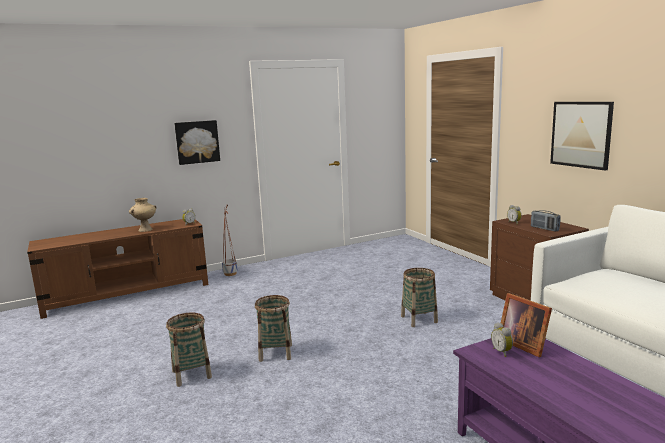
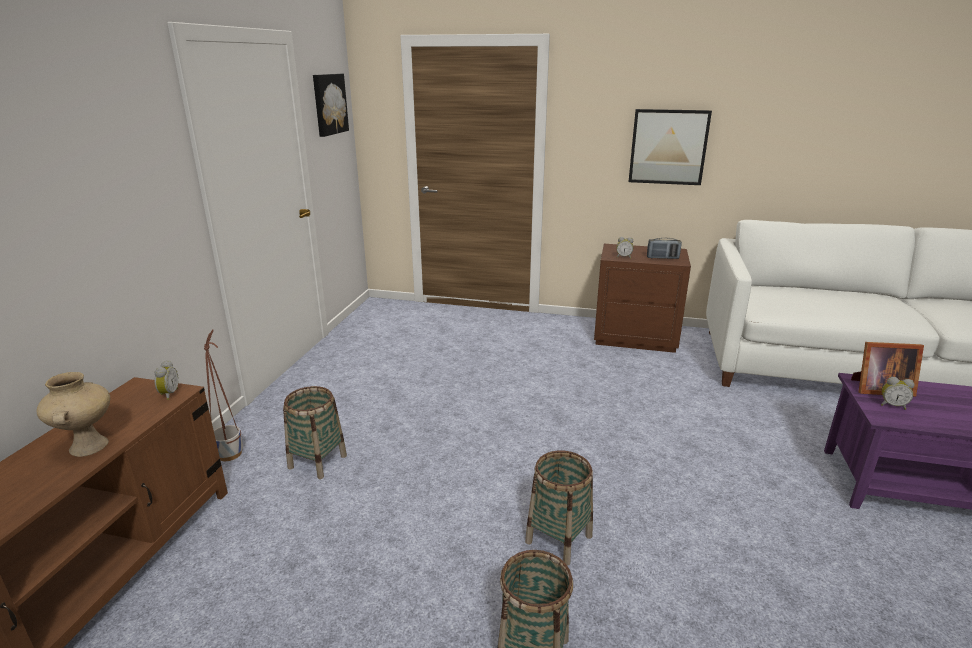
camera: 50 degrees left, 10 degrees up
(197, 142) = (110, 212): picture -> picture (329, 104)
(419, 319) = (597, 403): basket -> basket (317, 461)

